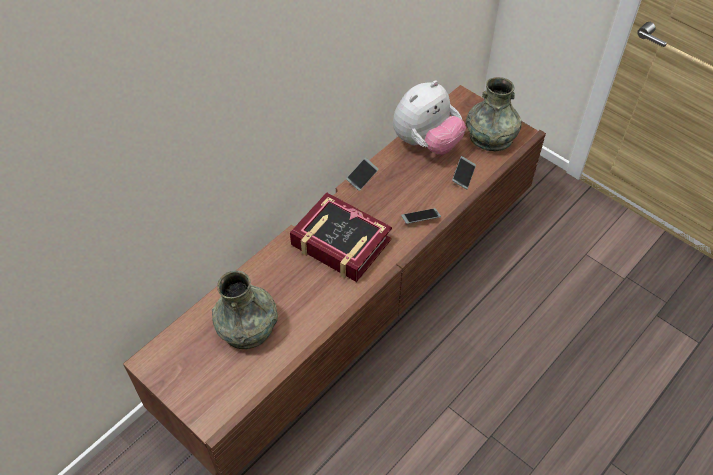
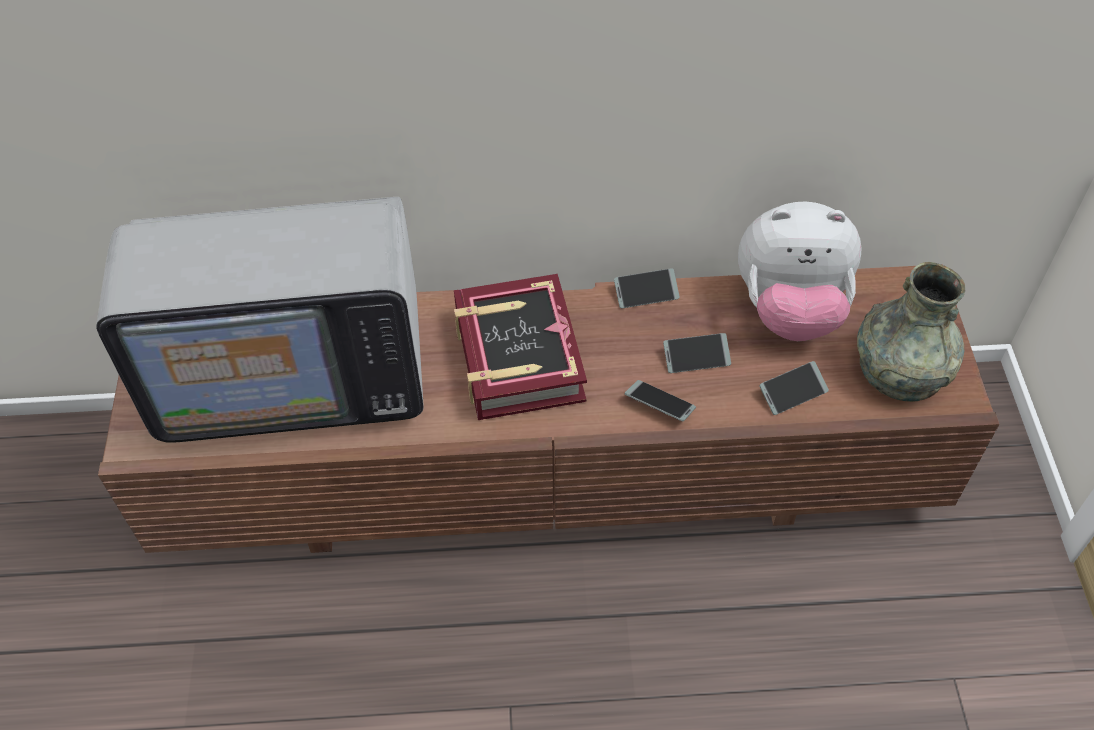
camera: 45 degrees right, 0 degrees up
(247, 327) = (294, 372): grey vase -> television
(412, 188) = (696, 357): none -> phone

